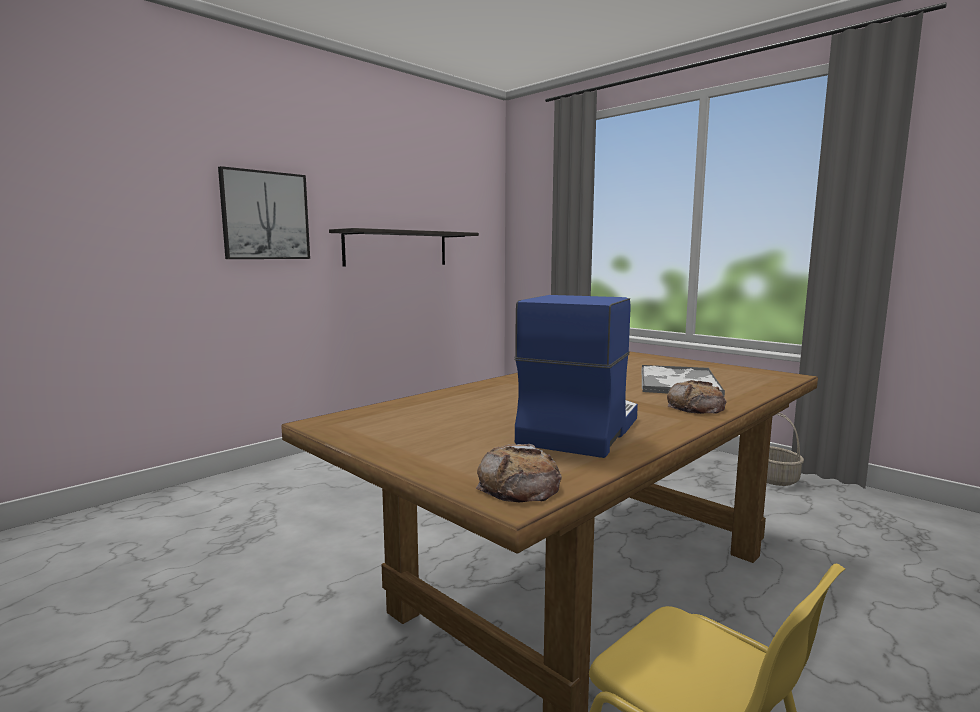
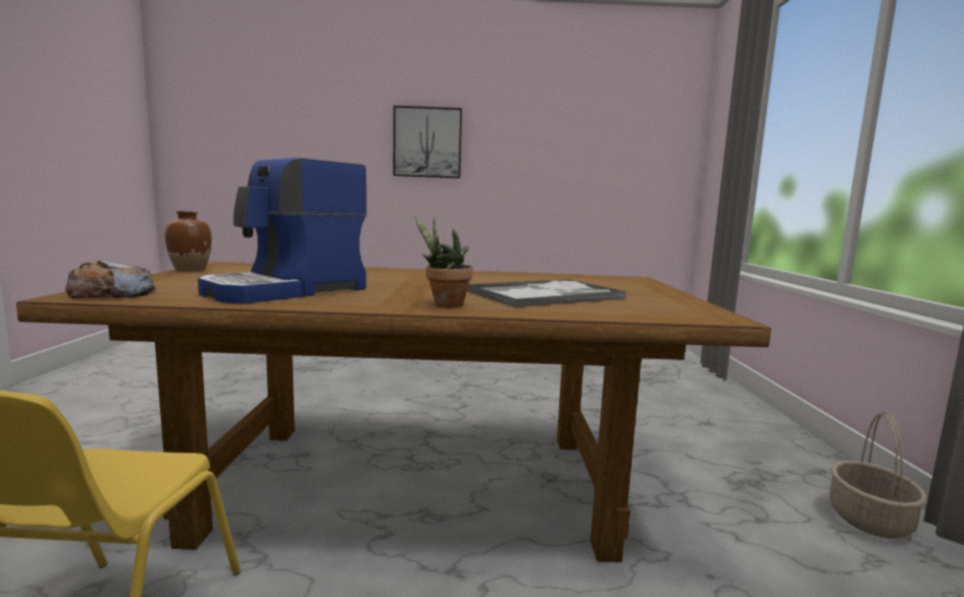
camera: 45 degrees right, 0 degrees up
(359, 440) = (190, 270): none -> brown vase
(396, 248) = (551, 172): shelf -> none
(578, 429) = (287, 291): coffee machine -> coffee machine turned 150 degrees clockwise
(696, 406) = (444, 304): bread -> potted plant

